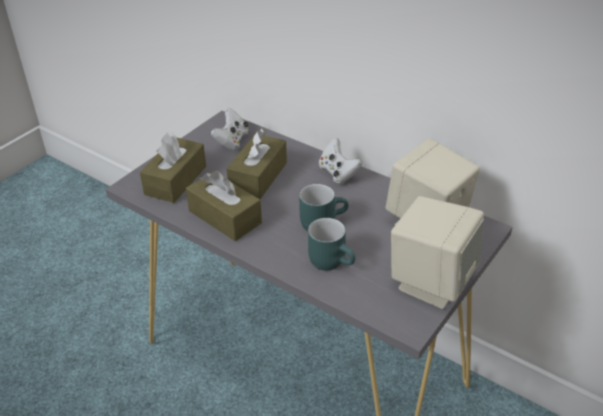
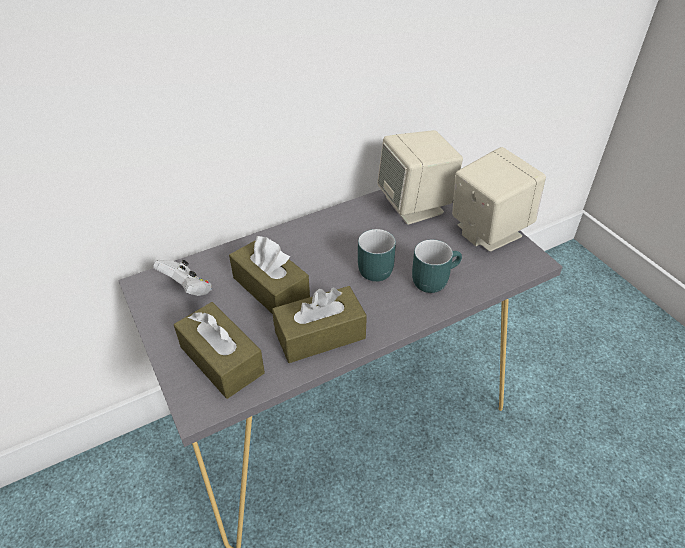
camera: 65 degrees left, 5 degrees up
(338, 173) = (309, 231): white game controller -> none

